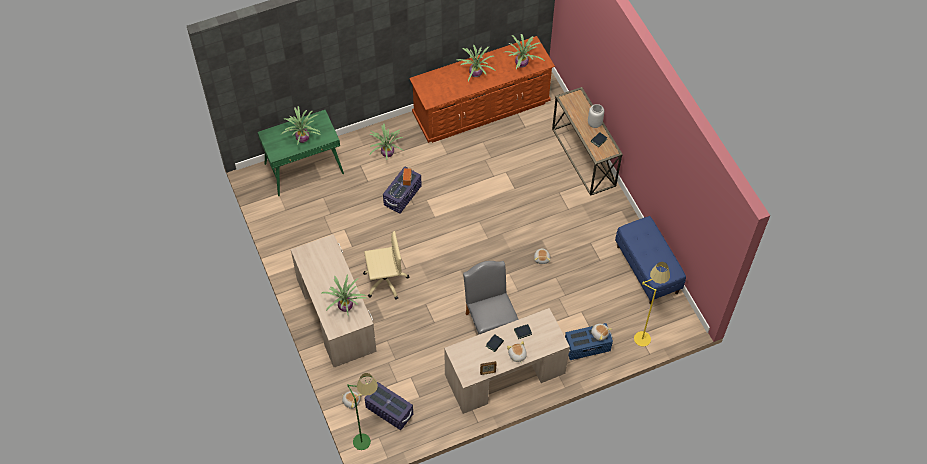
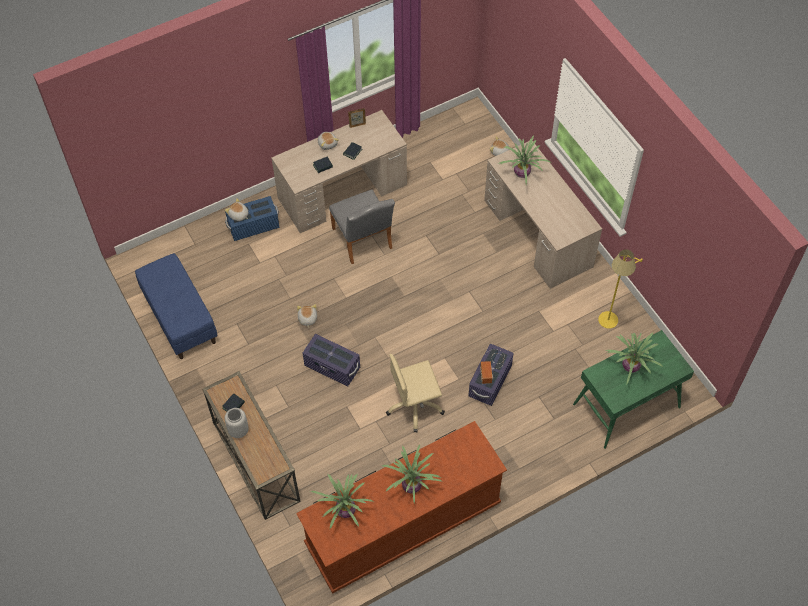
camera: 175 degrees right, 0 degrees up
(367, 436) = (476, 123): green floor lamp -> none
(385, 281) = (490, 274): beige office chair -> beige office chair (415, 406)
(387, 153) = (522, 440): potted plant -> none
(389, 411) = (458, 147): purple storage box -> purple storage box (332, 367)
(643, 332) = (189, 247): yellow floor lamp -> yellow floor lamp (607, 327)

